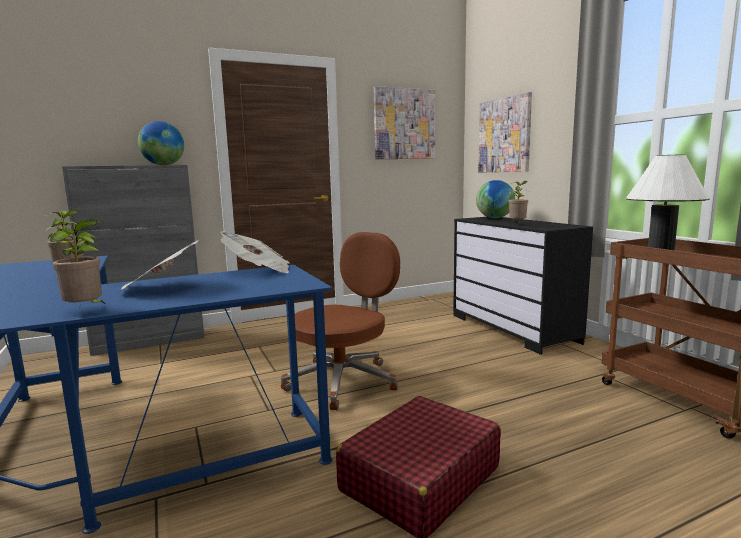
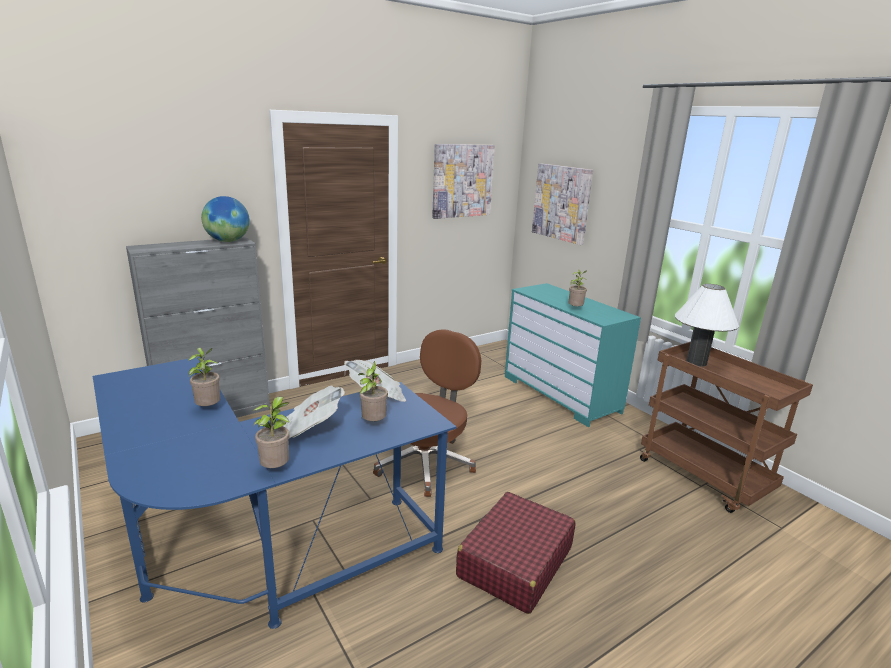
camera: 10 degrees left, 10 degrees up
(234, 285) = (372, 423): none -> potted plant
(495, 218) = (550, 290): globe -> none
(513, 328) = (561, 394): black dresser -> turquoise dresser

